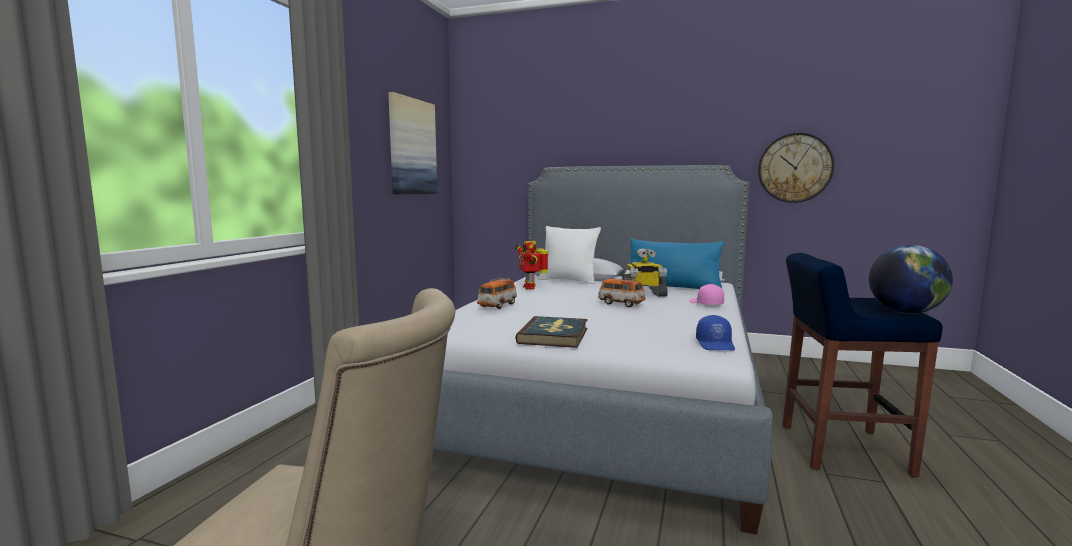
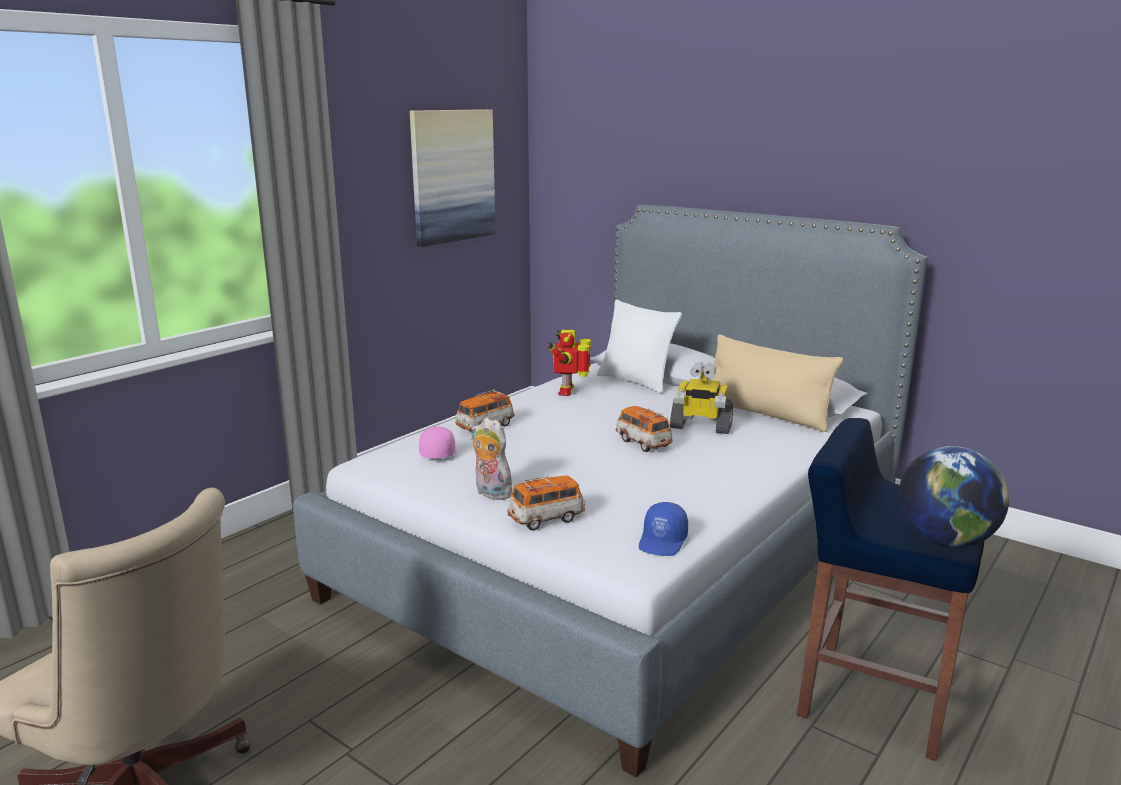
camera: 20 degrees right, 10 degrees up
(554, 335) = (490, 493): book -> plush toy
(618, 343) = (547, 519): none -> toy car
(673, 287) = (766, 414): blue pillow -> beige pillow
(705, 303) = (763, 457): pink cap -> pink cap (437, 452)
(795, 168) = (1011, 238): wall clock -> none

